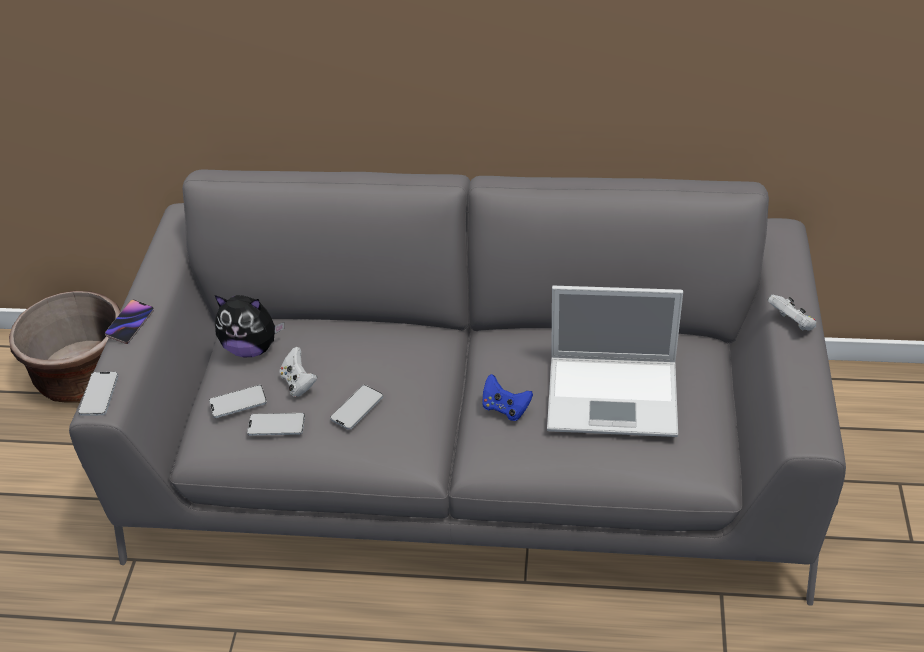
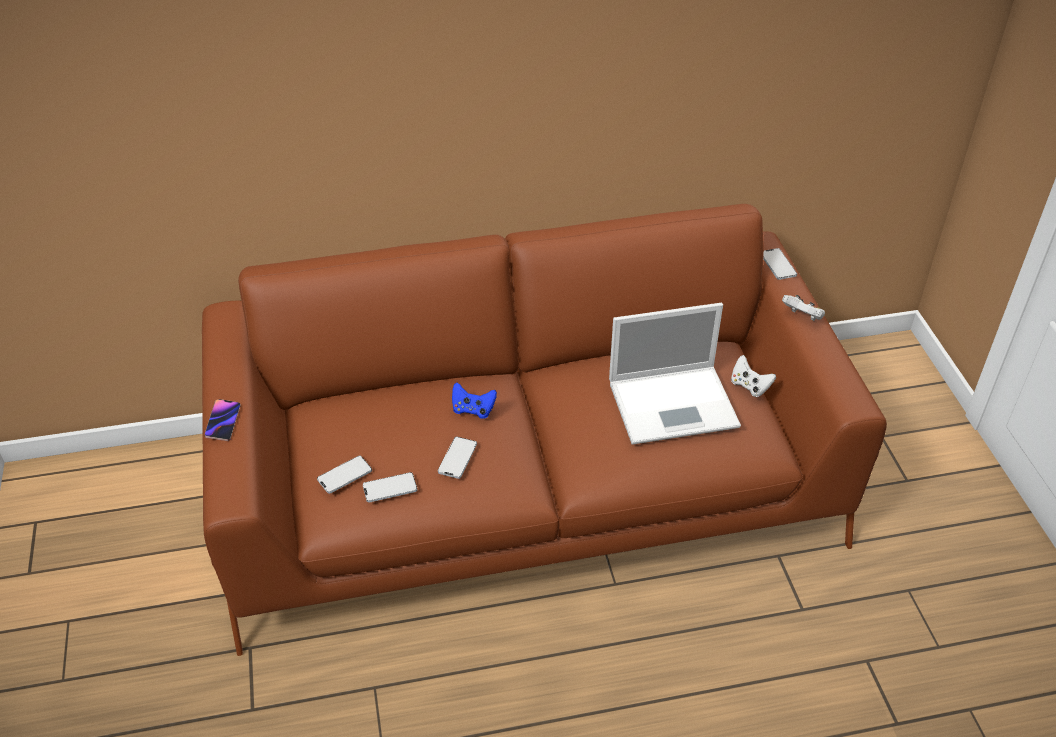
camera: 20 degrees left, 0 degrees up
(84, 377) = (125, 490): brown planter -> none
(99, 394) = (224, 492): phone -> phone (778, 265)
(251, 348) = (333, 424): plush toy -> none
(298, 383) = (394, 447): white game controller -> white game controller (749, 386)
(471, 460) = (528, 491): grey sofa -> brown sofa
(505, 408) = (586, 433): blue game controller -> blue game controller (473, 410)

